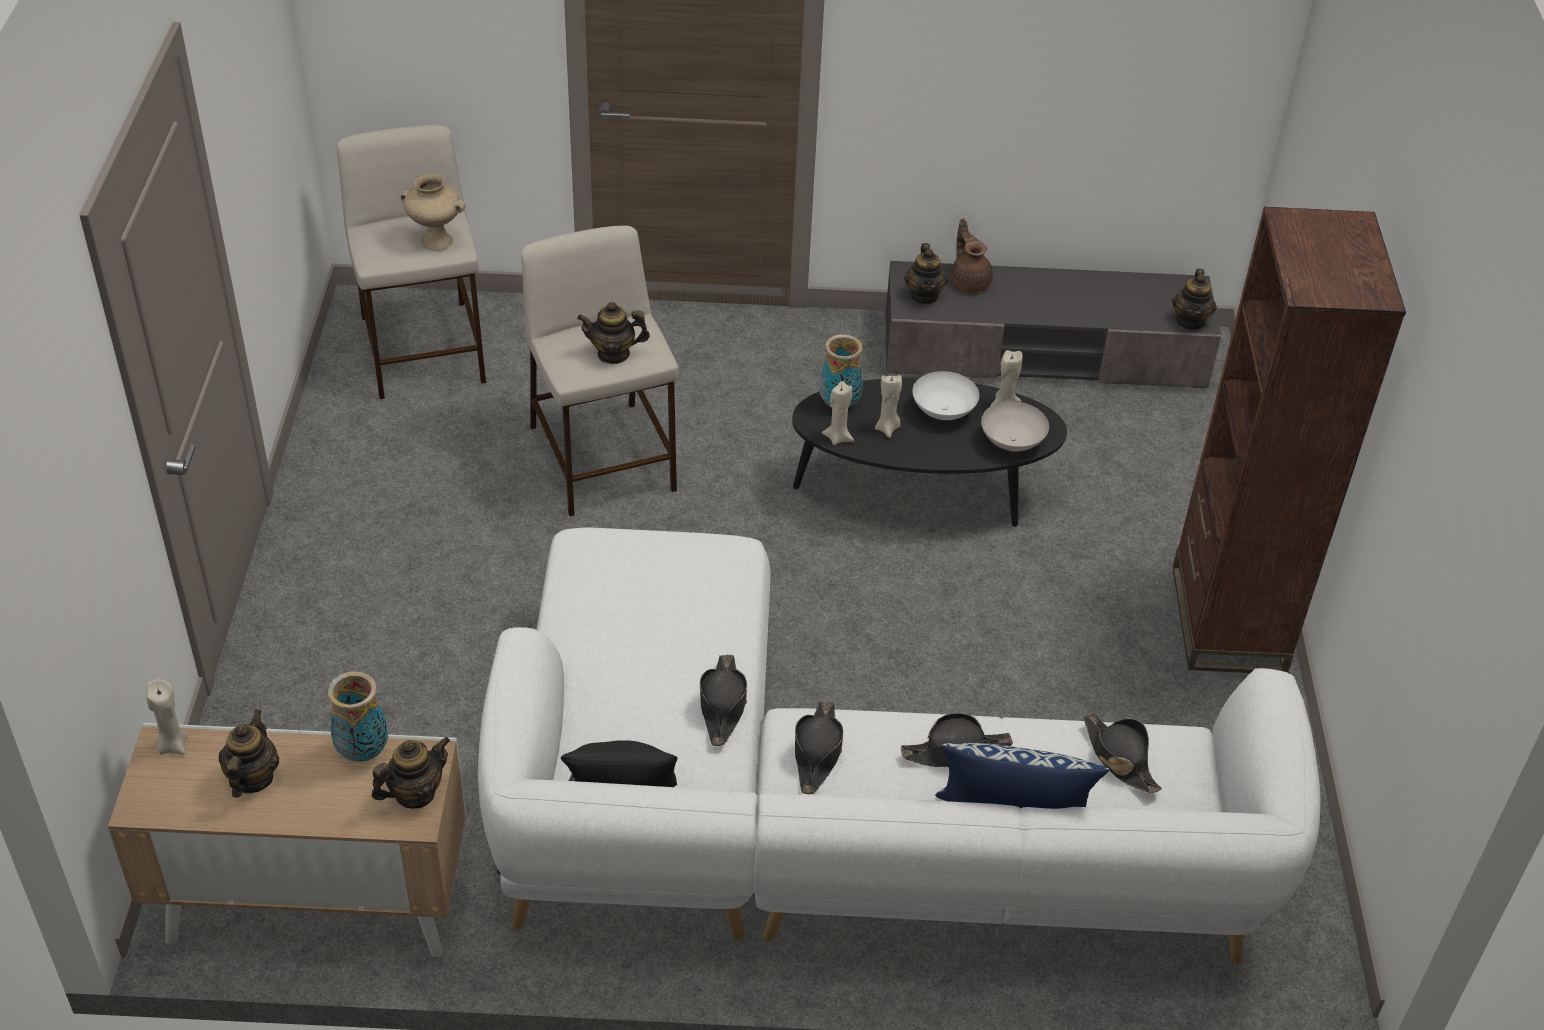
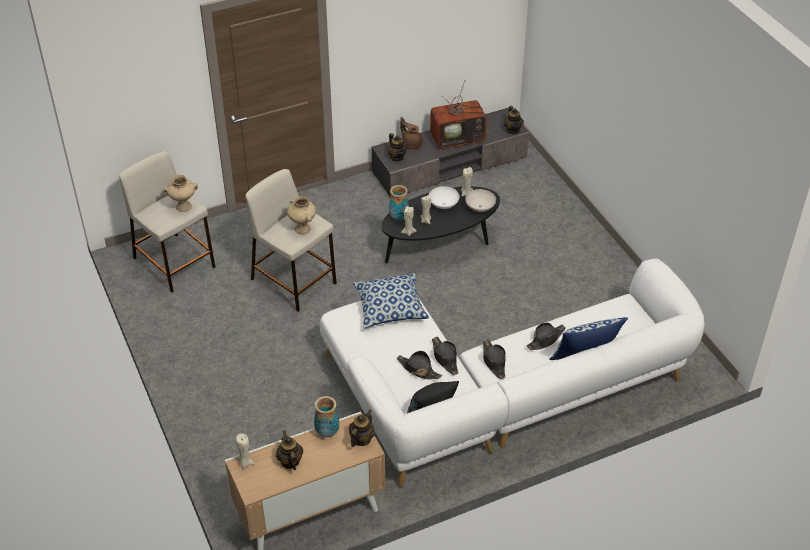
camera: 25 degrees left, 0 degrees up
(614, 354) = (303, 229): teapot -> beige vase
(688, 566) = (390, 308): none -> pillow
(1069, 300) = (458, 138): none -> television
(1119, 757) = (607, 317): black hat -> black hat (418, 369)
(1227, 619) = (593, 251): brown bookcase -> none

